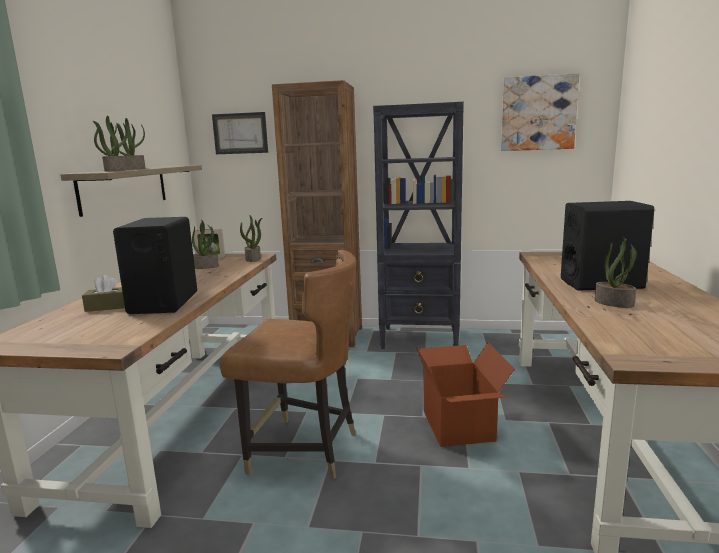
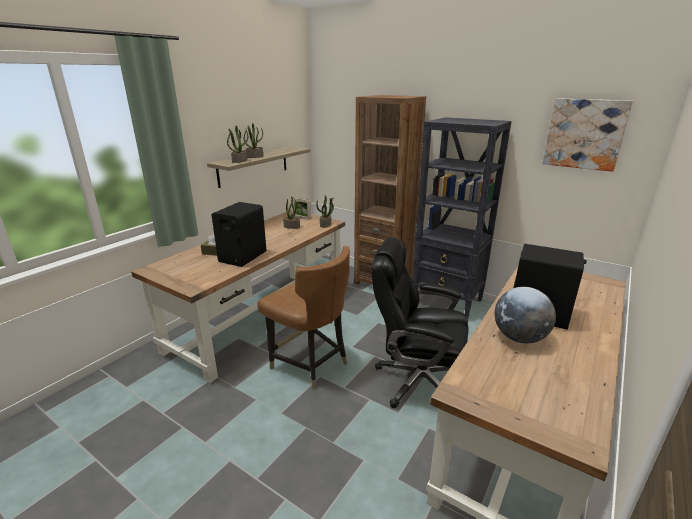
camera: 25 degrees right, 10 degrees up
(240, 133) = (344, 123): picture -> none
(459, 425) = (417, 380): cardboard box -> black office chair
(614, 303) = (519, 338): potted plant -> globe

